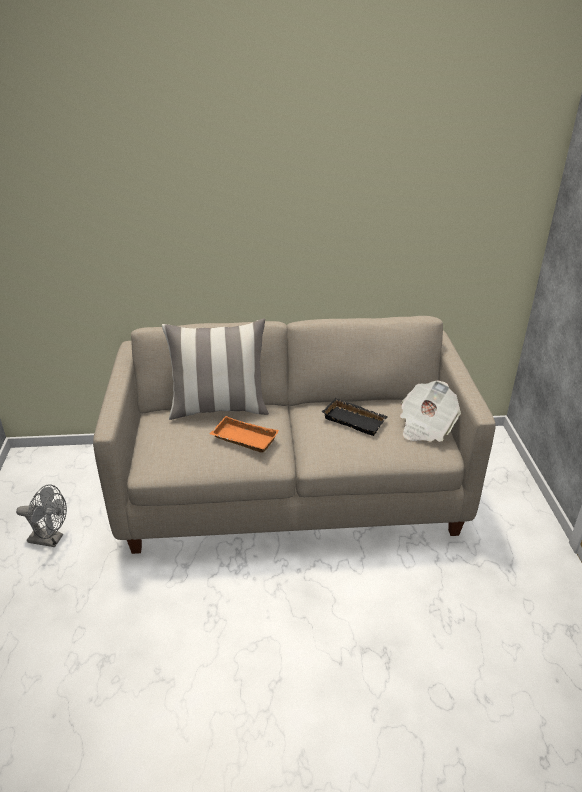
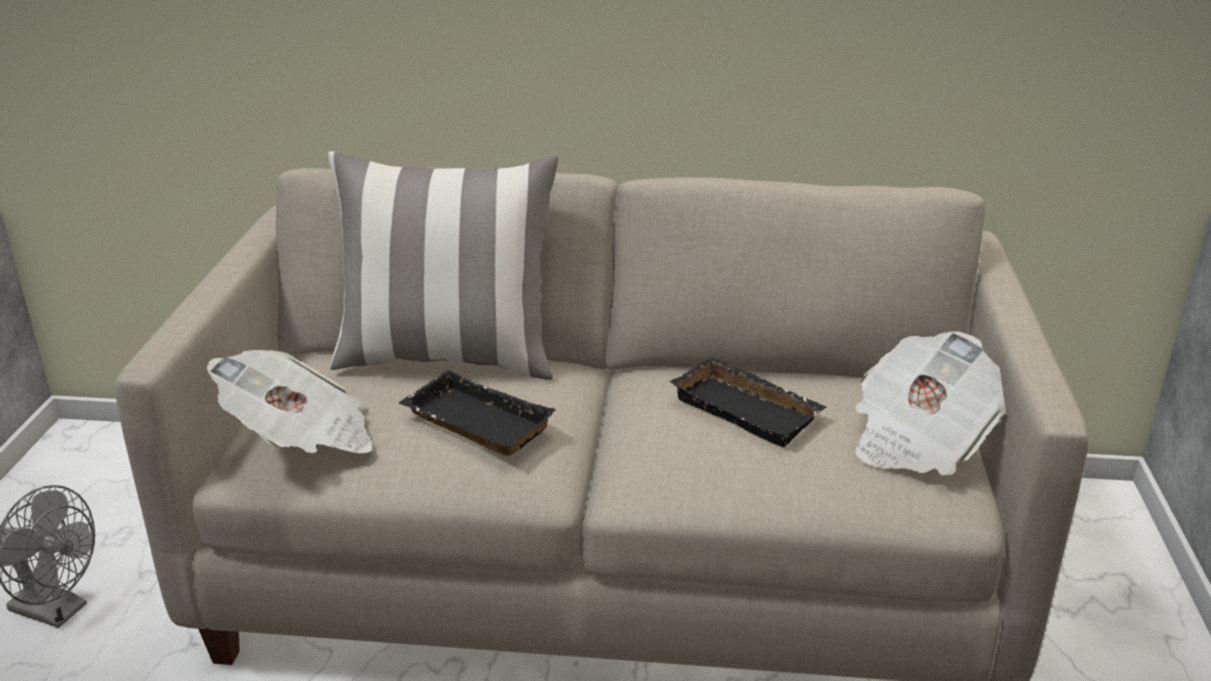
camera: 10 degrees right, 5 degrees down
(170, 453) = (301, 438): none -> newspaper
(242, 439) = (473, 424): orange tray -> black tray

